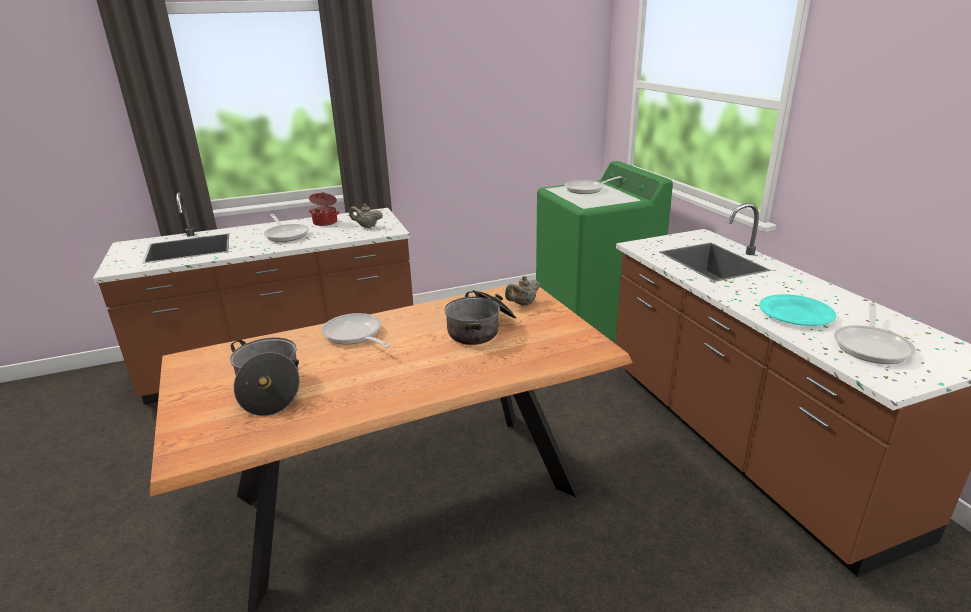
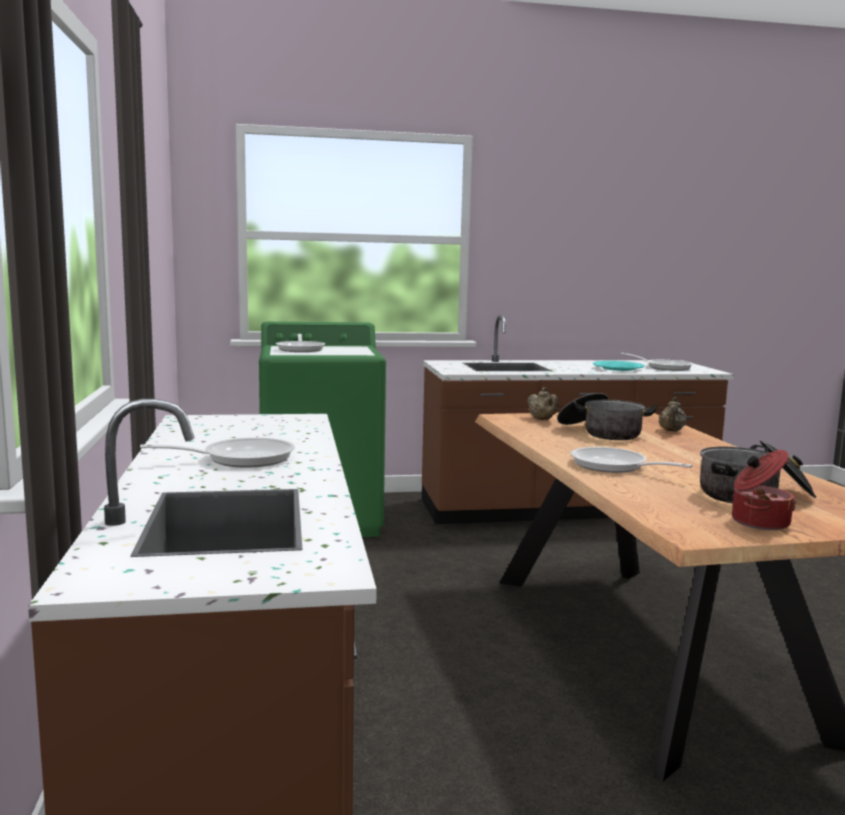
camera: 80 degrees left, 15 degrees down
(325, 222) = (200, 440): cooking pot -> cooking pot (758, 522)
(355, 335) = (614, 466): frying pan -> frying pan turned 75 degrees clockwise
(367, 226) = (264, 425): beige teapot -> beige teapot (671, 431)

